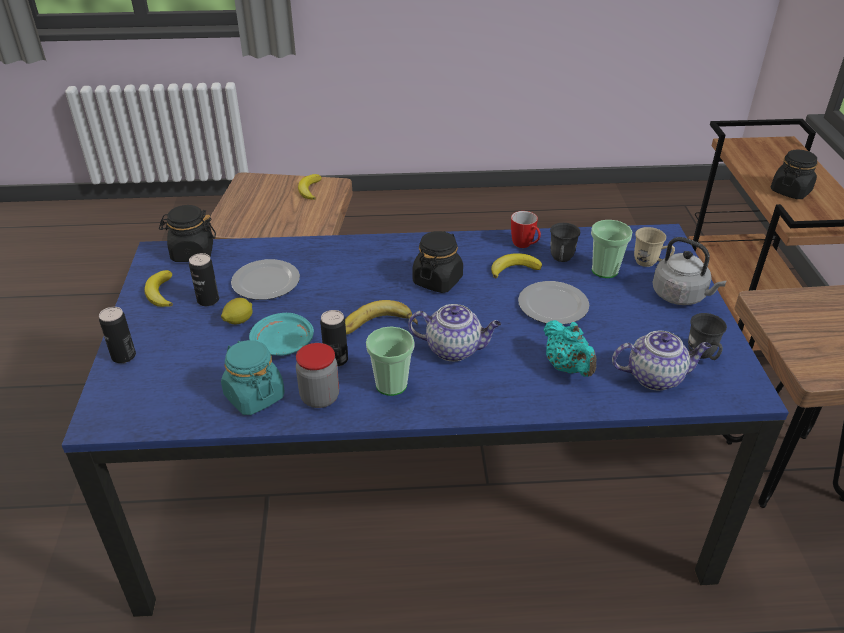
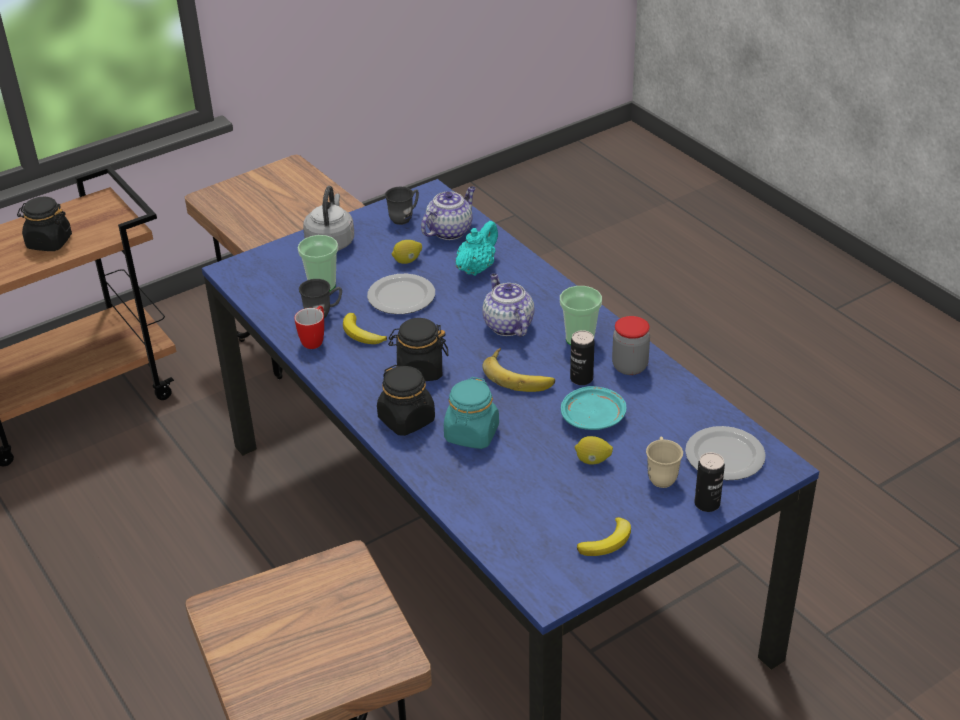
camera: 120 degrees left, 0 degrees up
(192, 253) = (524, 564): black jar -> black jar (407, 420)
(208, 300) = (585, 499): can -> none
(254, 396) = (665, 400): turquoise jar -> turquoise jar (471, 434)
(266, 281) = (520, 477): plate -> plate (723, 456)
(309, 189) = (244, 624): banana -> none
(613, 329) = (407, 261): none -> lemon
(650, 263) = (289, 266): beige mug -> beige mug (661, 475)
(656, 377) = (450, 230): teapot -> teapot turned 75 degrees clockwise

